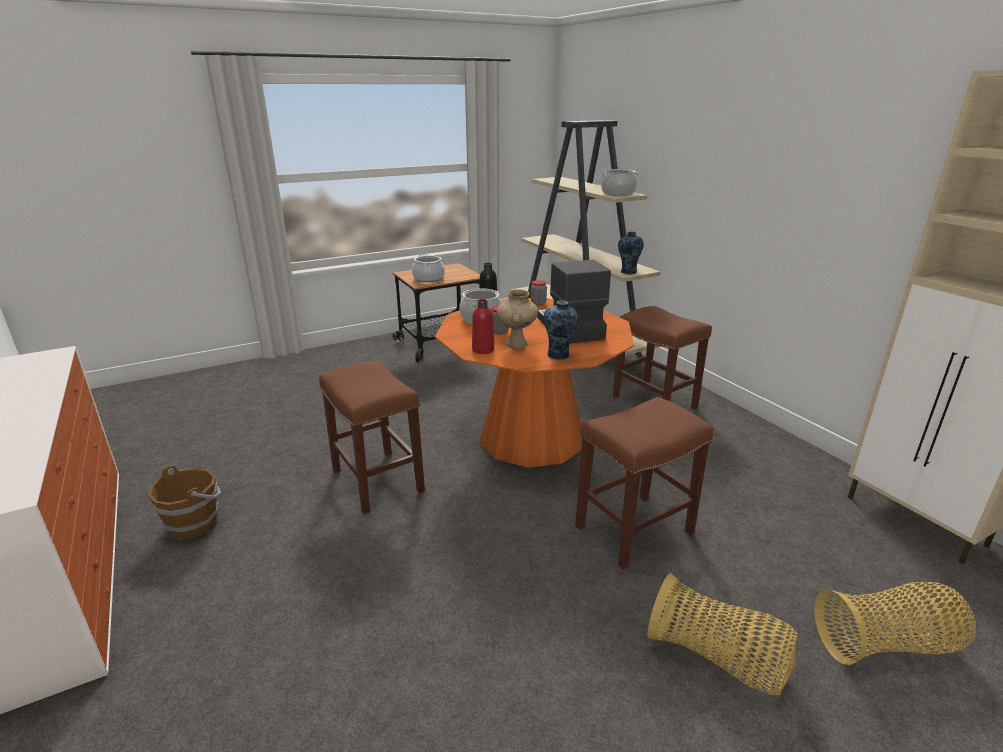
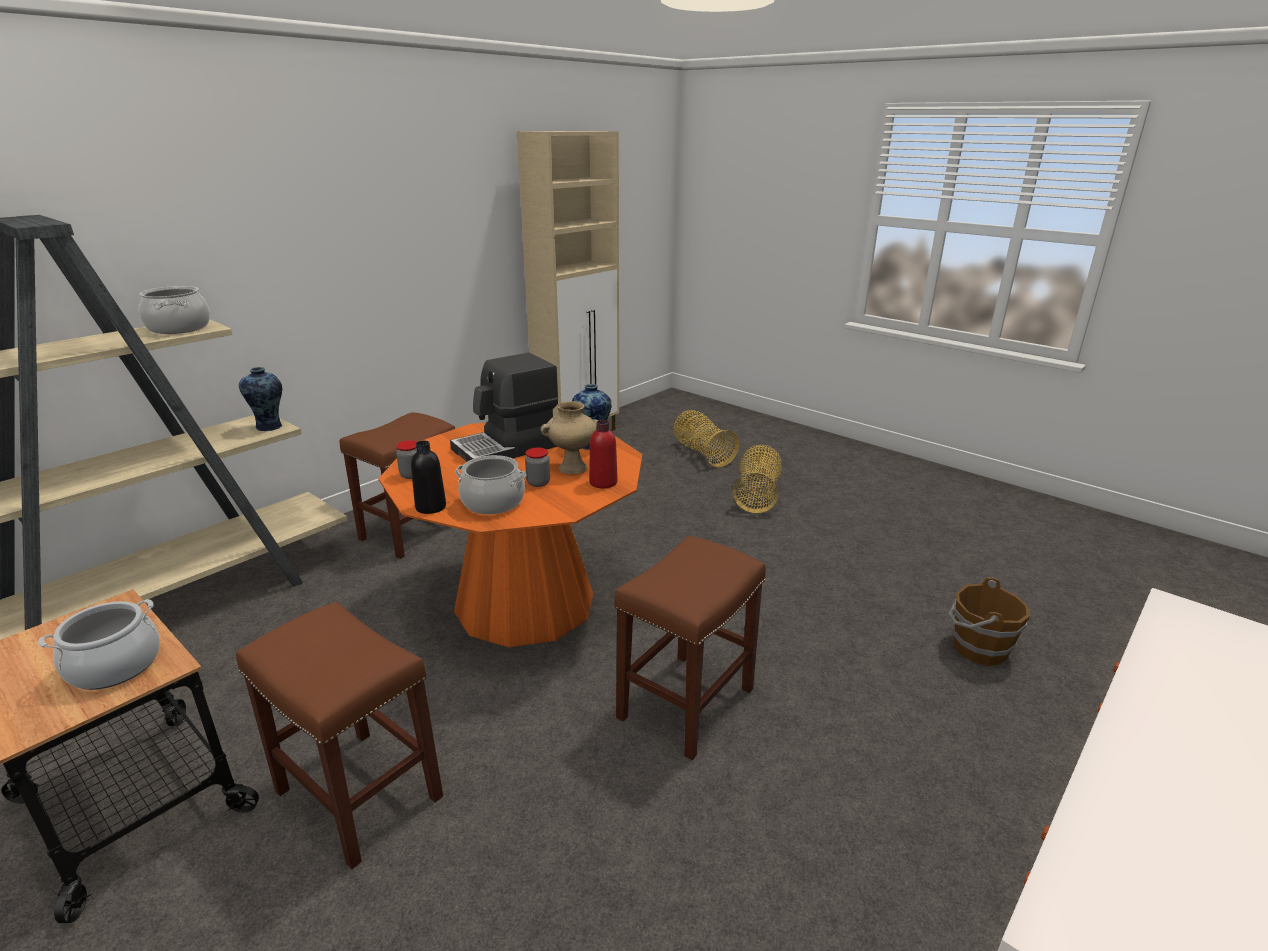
camera: 110 degrees left, 0 degrees up
(195, 524) = (898, 858): brown bucket -> brown bucket (977, 648)
(633, 531) = (659, 527): brown stool -> brown stool (361, 795)

